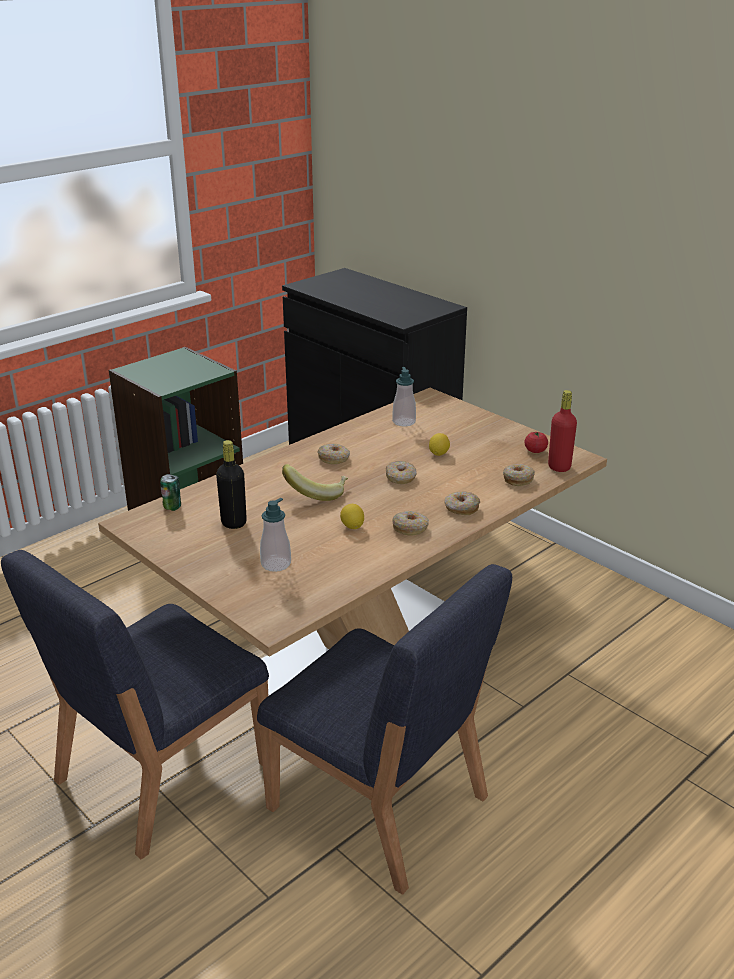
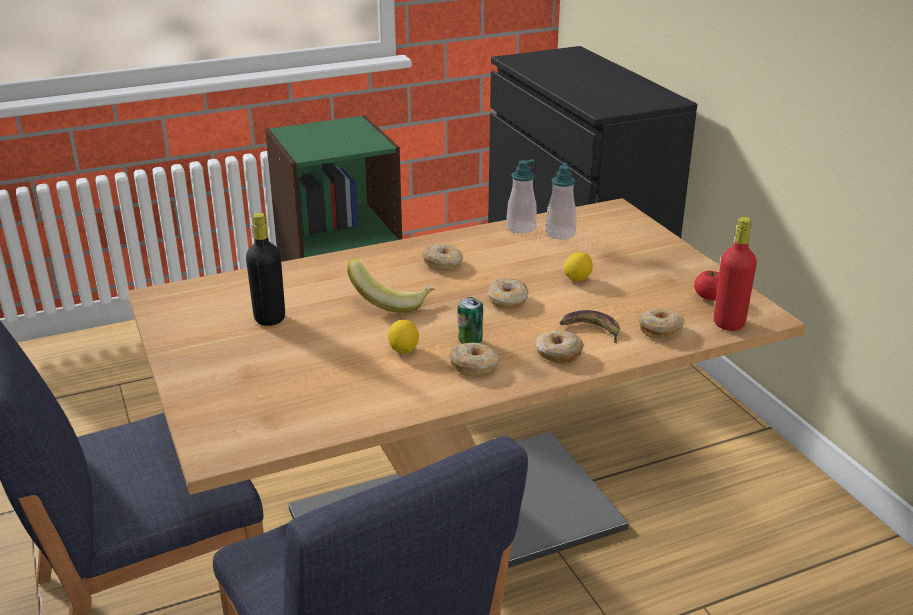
camera: 20 degrees right, 0 degrees up
(172, 507) = (217, 287): can -> can (469, 342)
(276, 564) = (278, 378): soap dispenser -> soap dispenser (521, 228)
(472, 487) = (591, 329): none -> banana

